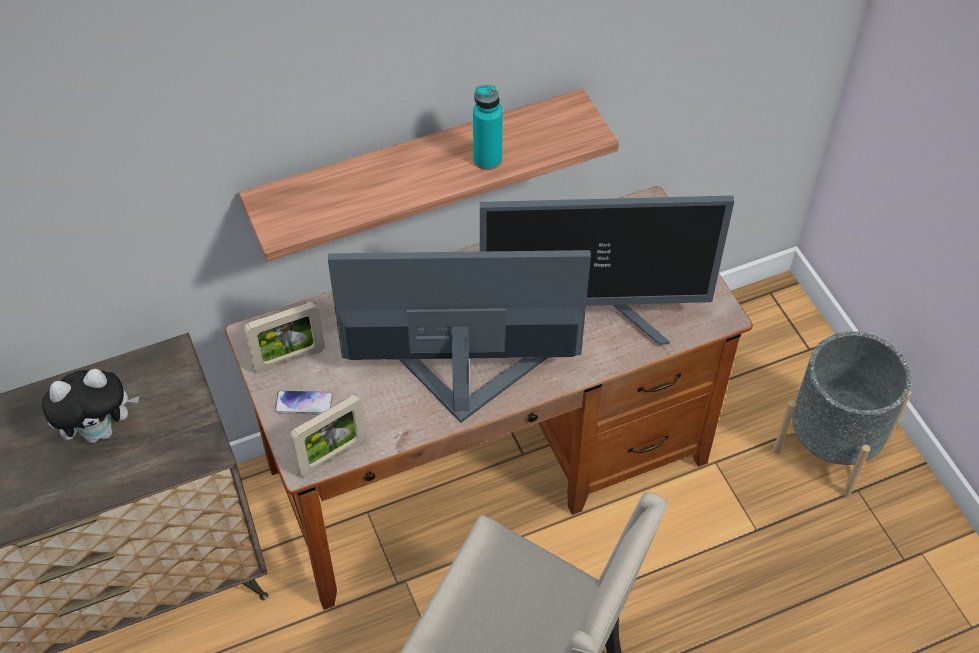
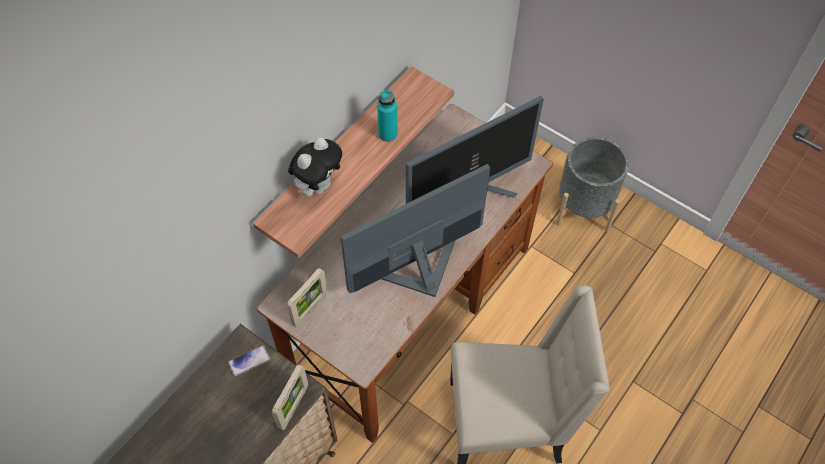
camera: 30 degrees left, 5 degrees up
(100, 430) = (228, 412): plush toy -> plush toy (318, 185)
(304, 403) = (337, 331): phone -> phone (249, 361)
(332, 456) = (376, 354): picture frame -> picture frame (293, 407)

